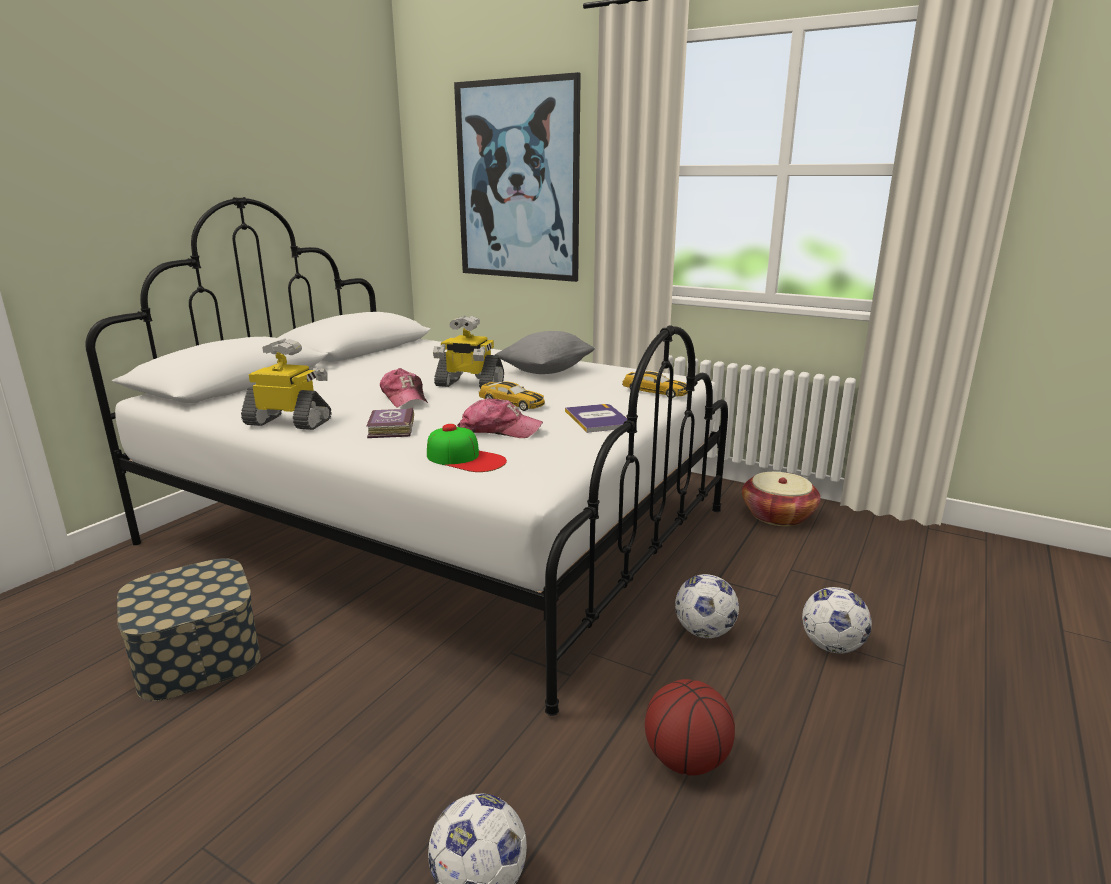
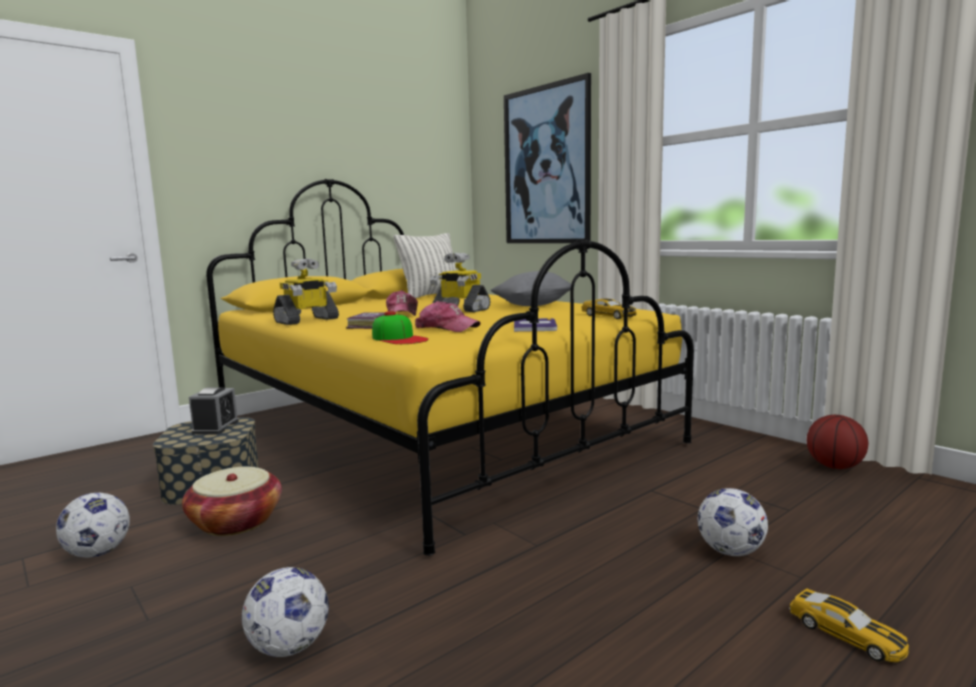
camera: 20 degrees right, 10 degrees down
(192, 583) = (215, 427): none -> alarm clock
(290, 422) = (307, 320): toy robot -> toy robot turned 105 degrees clockwise
(396, 352) = (432, 296): none -> pillow
(440, 527) = (436, 432): white bed -> yellow bed
(512, 404) = (478, 318): toy car -> toy car (846, 635)
(686, 760) = (519, 606): basketball -> basketball (834, 467)
(704, 631) = (608, 523): football -> football (98, 553)
(777, 515) = (750, 452): basket -> basket (236, 522)

